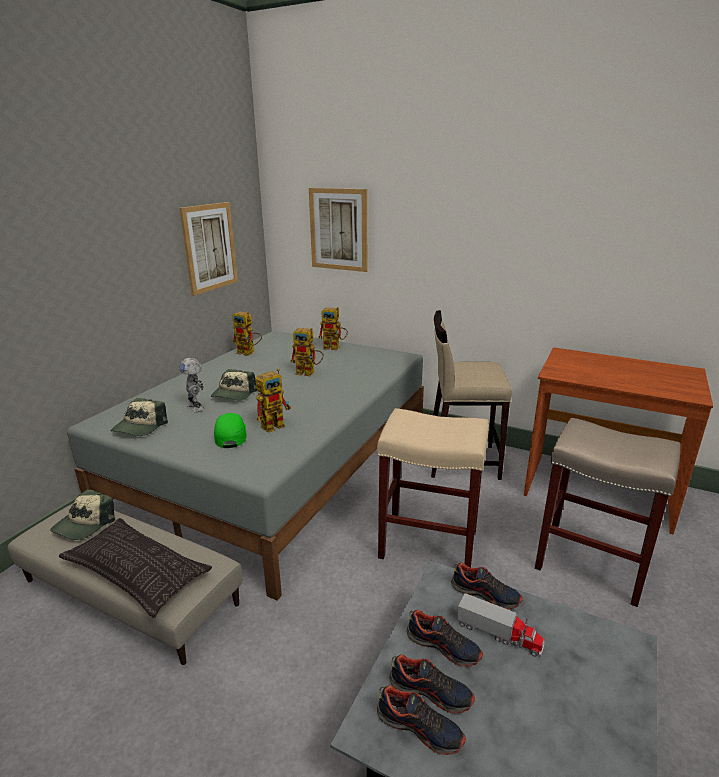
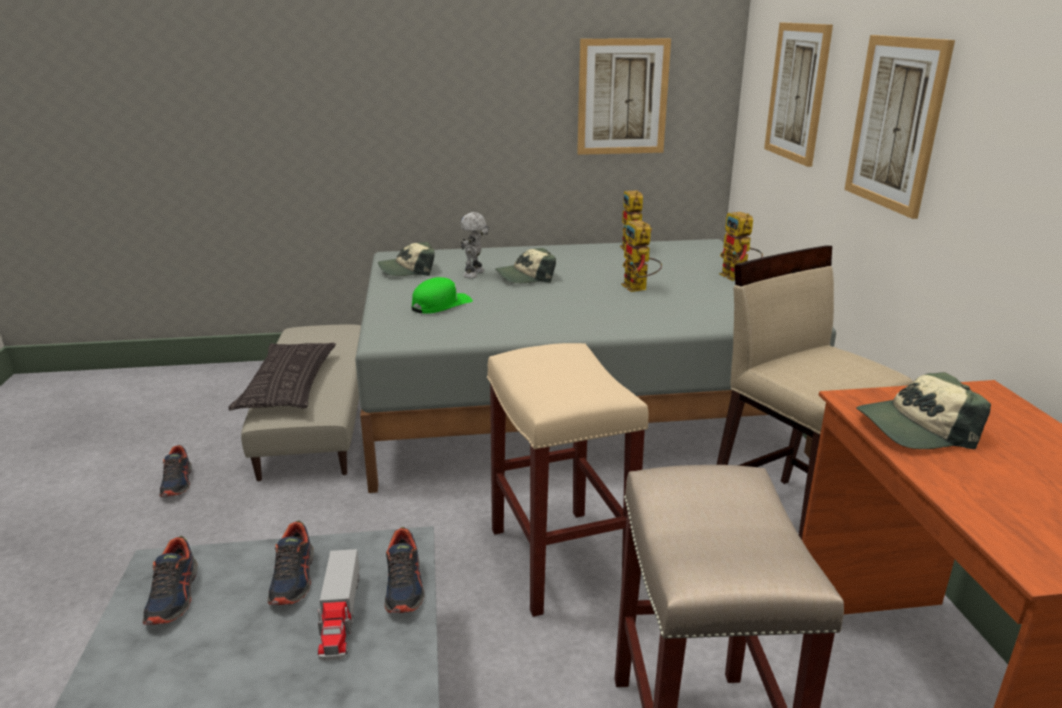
camera: 55 degrees right, 0 degrees up
(84, 524) = (327, 339): cap -> cap (915, 428)
(276, 424) = (491, 314): toy robot -> none
(431, 691) = (223, 589): shoe -> shoe (177, 482)
(442, 240) = (895, 123): none -> picture

